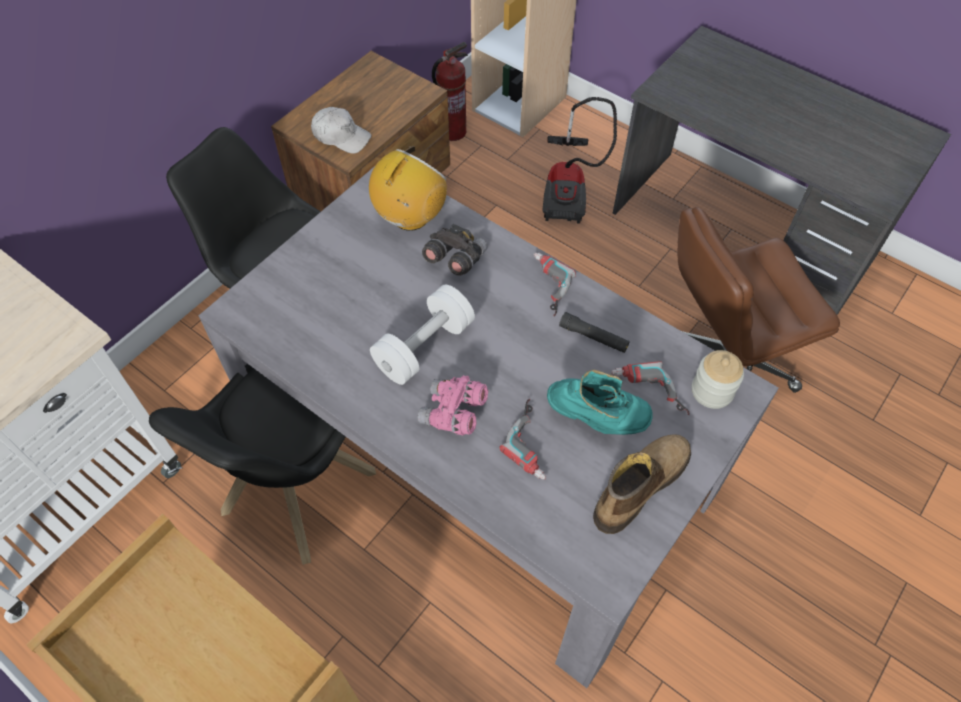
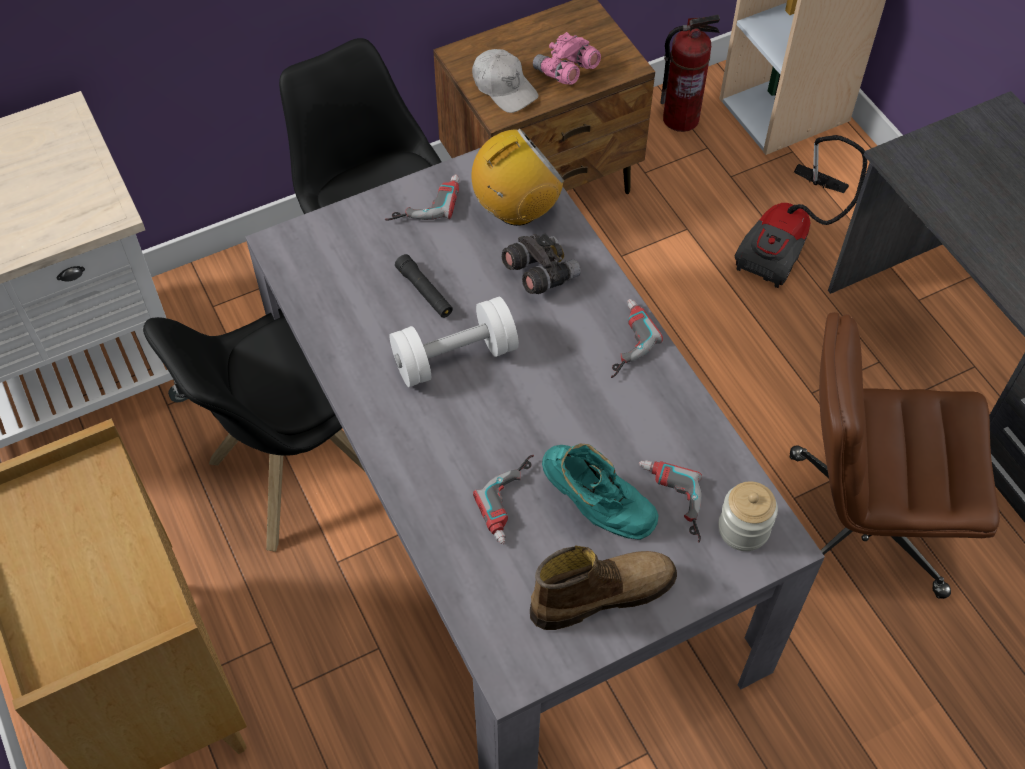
camera: 25 degrees right, 0 degrees up
(334, 236) = (424, 202): none -> power drill
(453, 413) = (447, 439): pink binoculars -> pink binoculars (565, 72)
(593, 337) = (644, 418): black flashlight -> black flashlight (424, 292)

